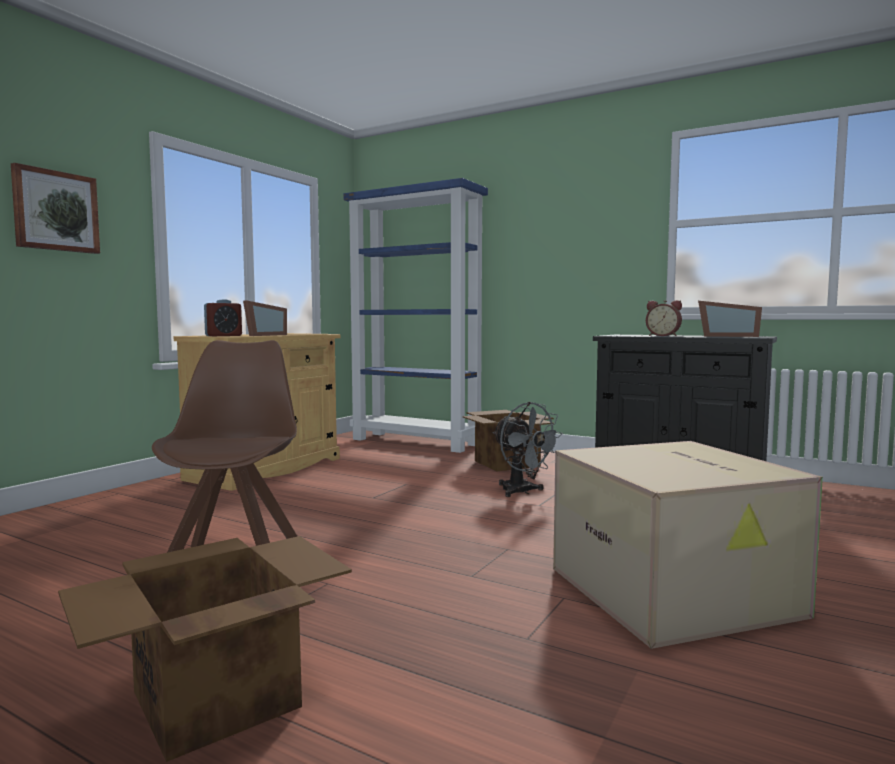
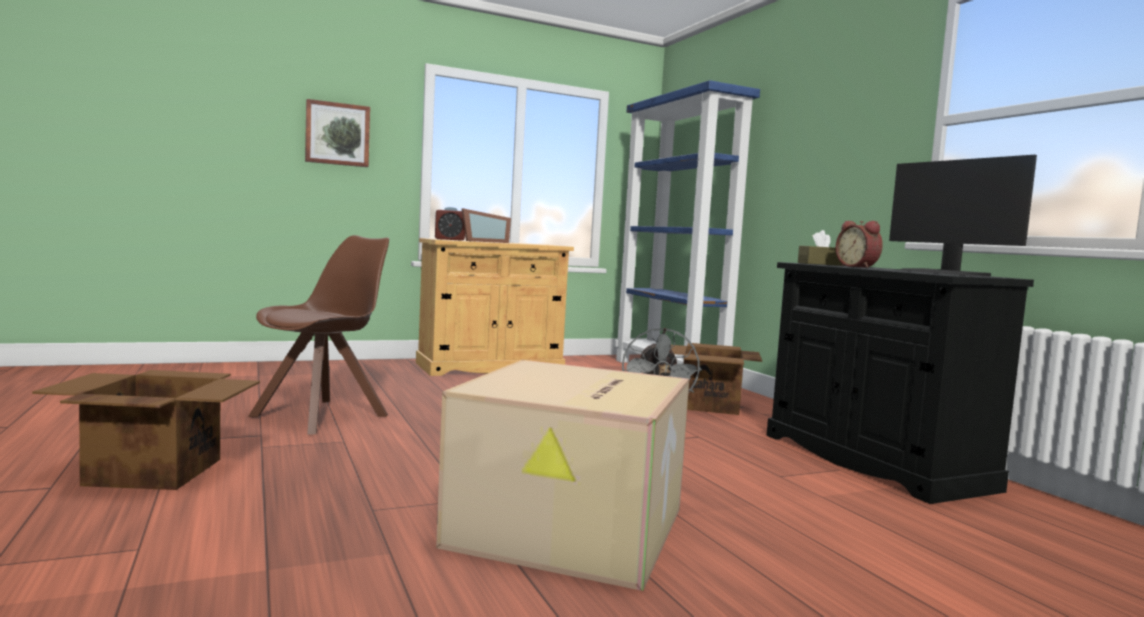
camera: 35 degrees right, 0 degrees up
(623, 335) = (820, 264): none -> brown tissue box
(728, 336) = (943, 273): picture frame -> monitor

